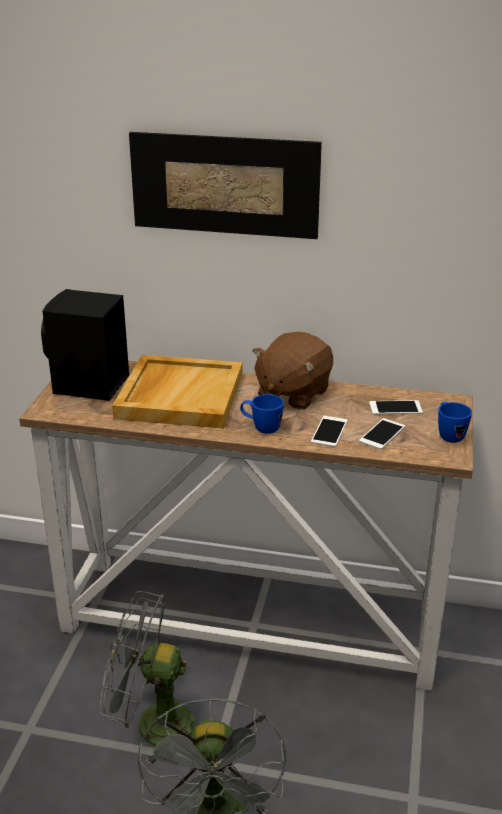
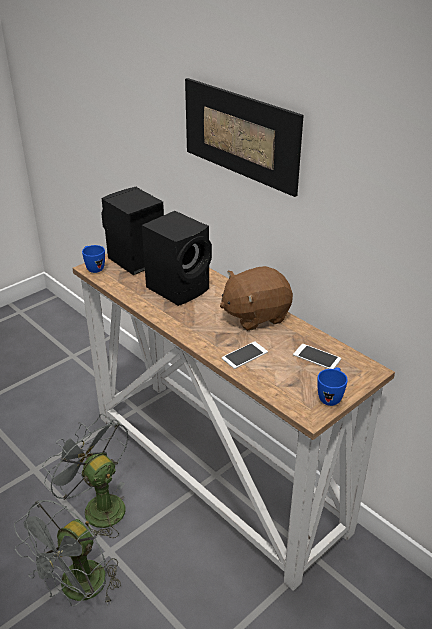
camera: 35 degrees right, 5 degrees up
(179, 395) = (180, 288): beige tray -> black speaker
(261, 428) = (201, 333): blue mug -> blue mug (93, 268)
(382, 434) = (280, 373): phone -> none

